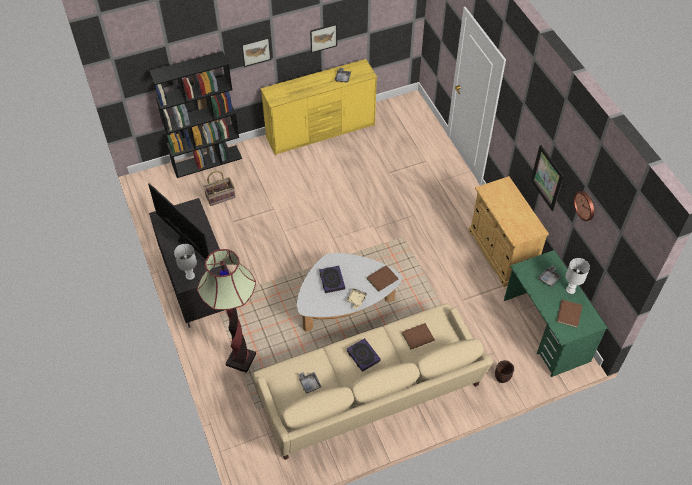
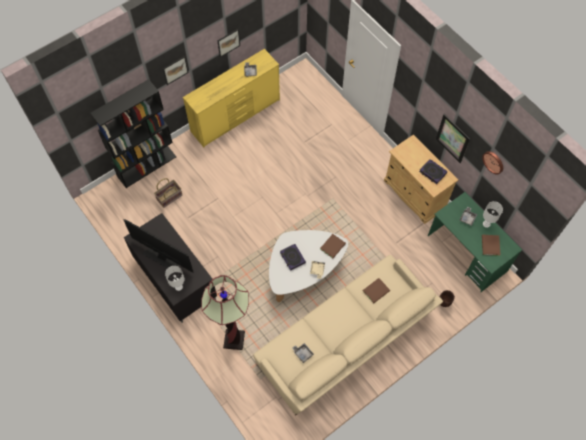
camera: 15 degrees left, 10 degrees up
(363, 356) = (338, 318): book -> book (432, 172)

